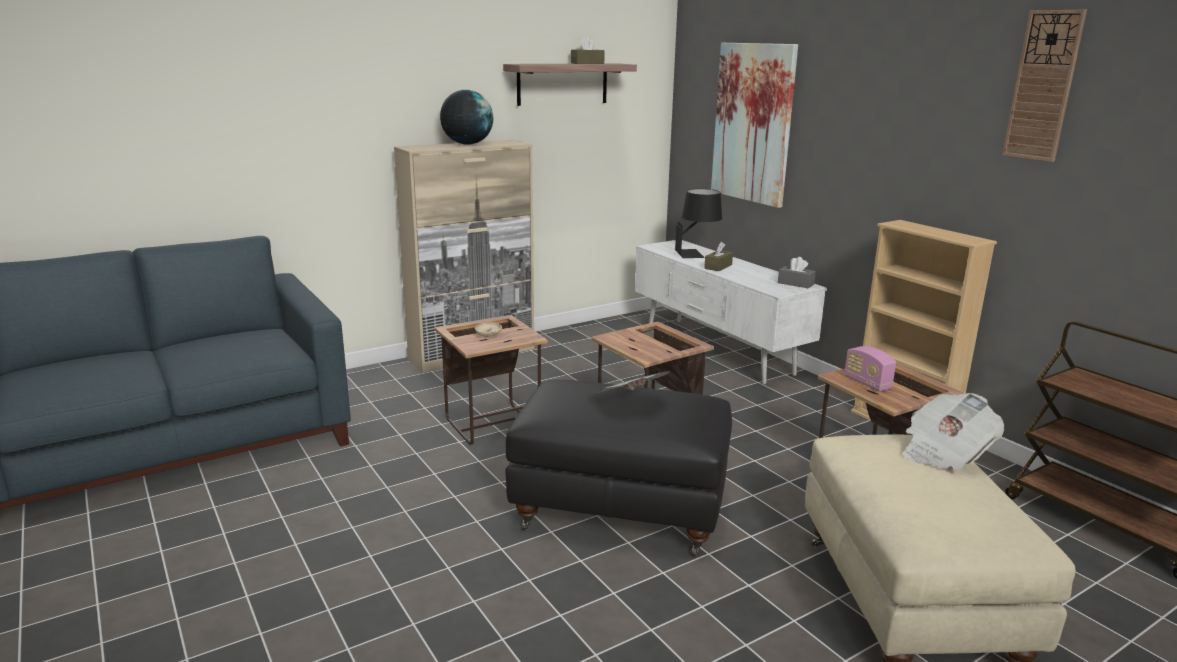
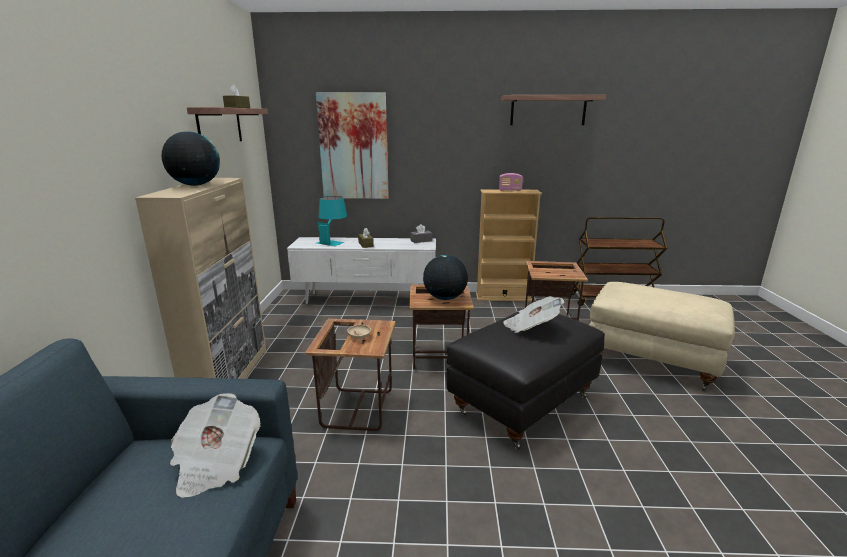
camera: 55 degrees left, 0 degrees up
(645, 345) = (445, 298): none -> globe
(696, 253) = (333, 241): black table lamp -> turquoise table lamp
(867, 383) = (551, 272): radio -> radio (510, 190)
(944, 453) = (639, 285): newspaper -> newspaper (216, 463)
(1043, 86) = (548, 110): wall clock -> shelf

